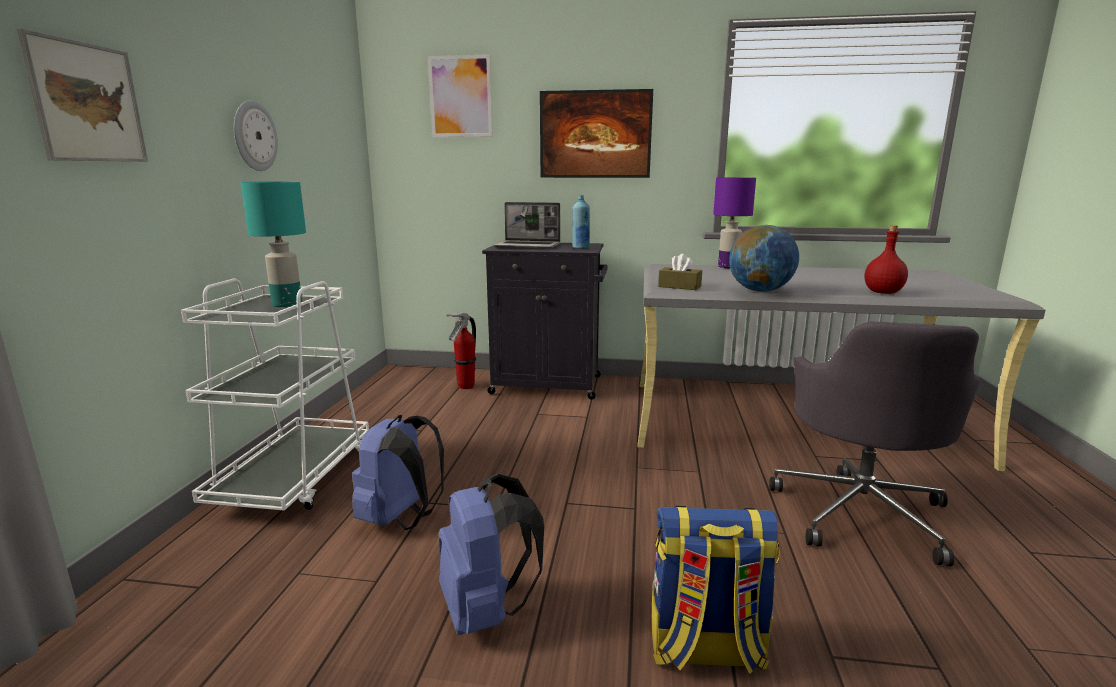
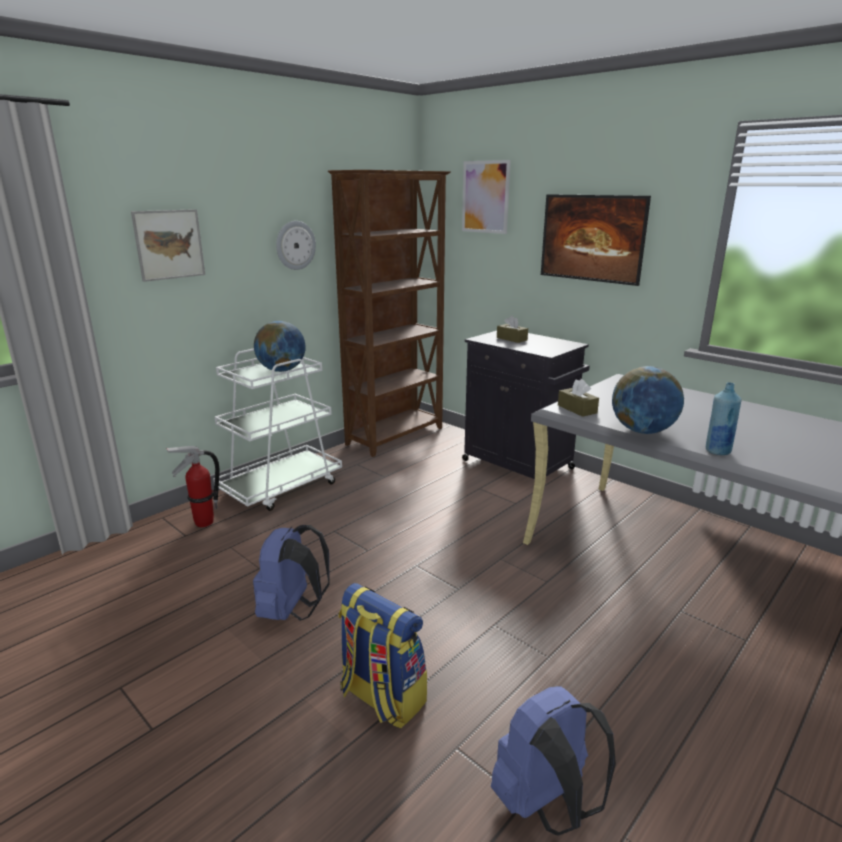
camera: 35 degrees right, 5 degrees up
(286, 304) = (282, 370): turquoise table lamp -> globe
(386, 389) = (396, 436): none -> brown bookcase
(401, 519) = (308, 536): blue backpack -> blue backpack (546, 804)
(465, 386) = (453, 448): fire extinguisher -> fire extinguisher (203, 523)
(528, 246) = (511, 339): laptop -> brown tissue box
(580, 248) = (550, 348): blue bottle -> blue bottle (717, 451)
(729, 267) = (689, 392): purple table lamp -> none
(860, 512) = (646, 673): grey office chair -> none
(882, 292) = (777, 464): red bottle -> none

